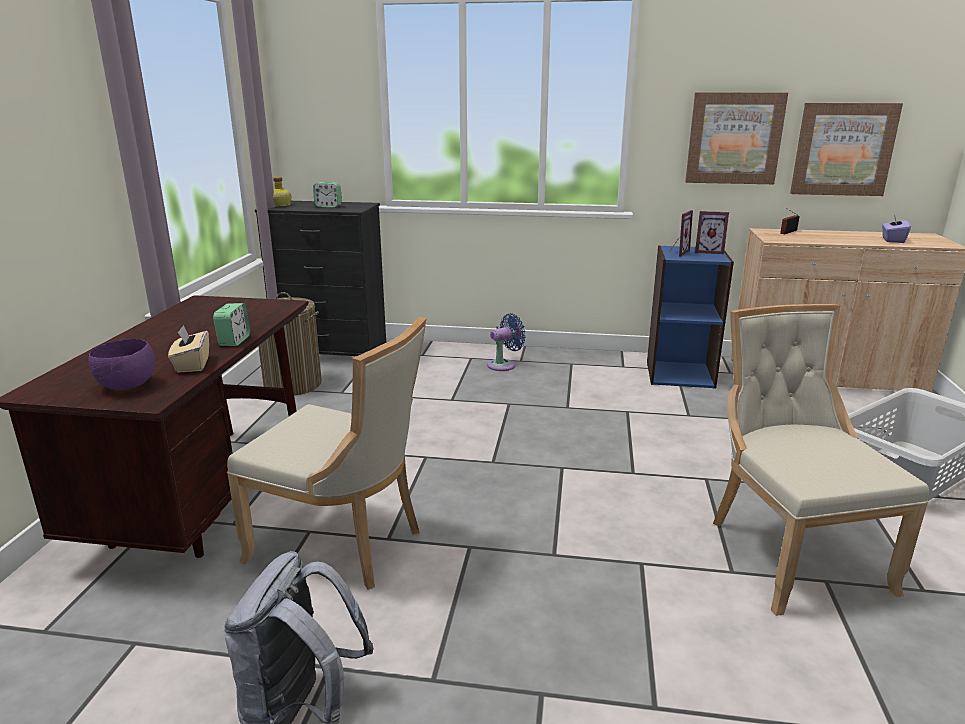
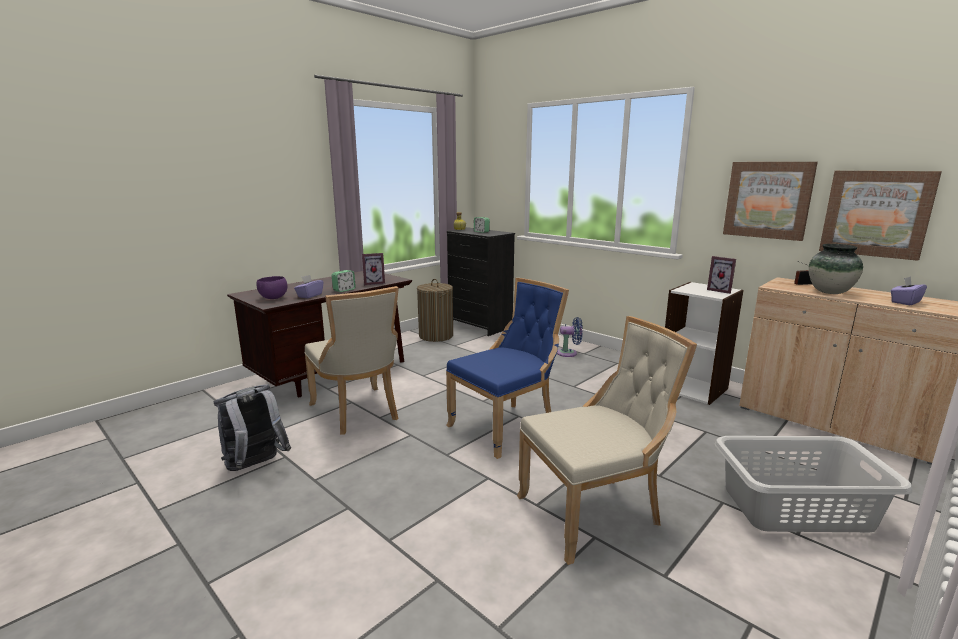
camera: 35 degrees right, 5 degrees down
(192, 365) = (309, 295): beige tissue box -> purple tissue box
(568, 486) = (506, 426): none -> blue chair
(677, 253) = (692, 287): picture frame -> picture frame (373, 283)
(679, 374) = (693, 388): blue bookcase -> white bookcase
(789, 553) = (594, 512): beige chair -> beige chair turned 45 degrees clockwise
(826, 239) = (830, 292): none -> vase

